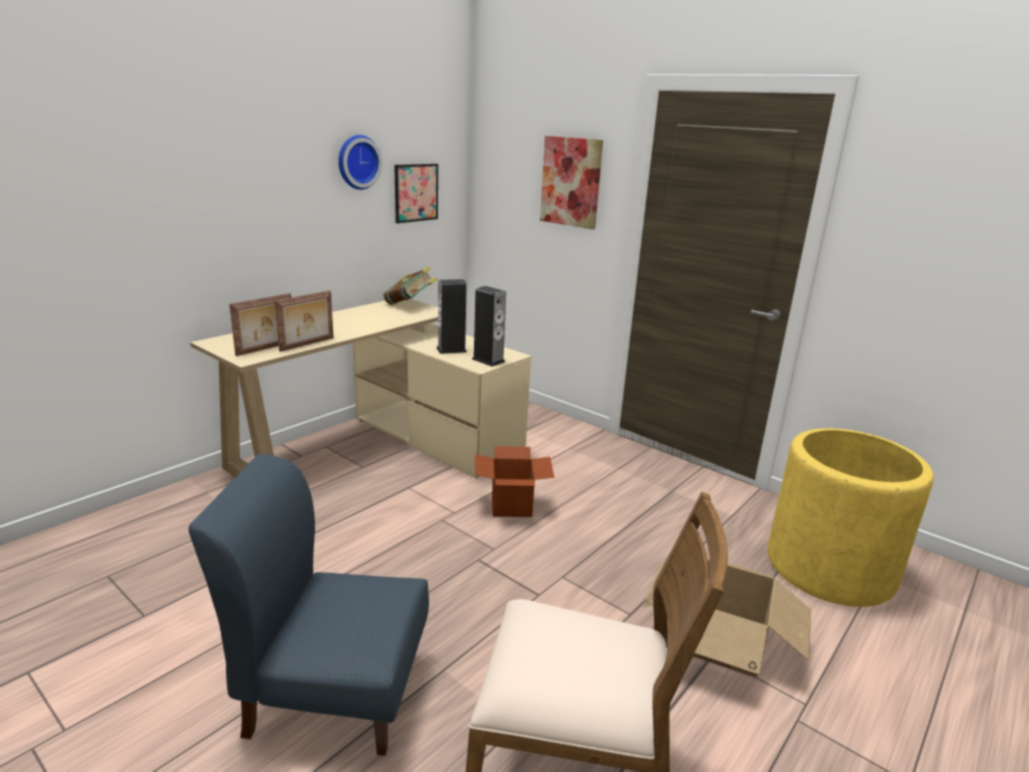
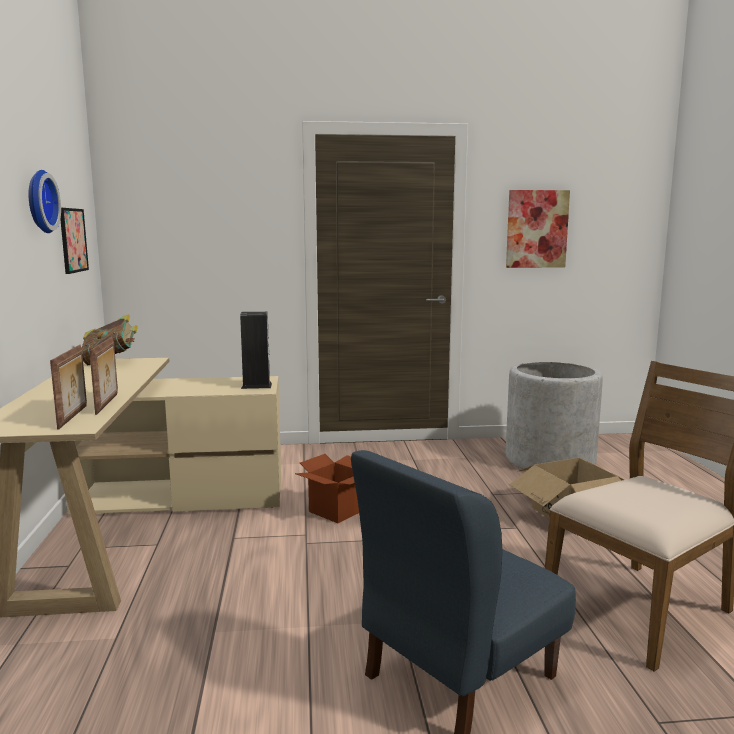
camera: 45 degrees left, 10 degrees down
(451, 350) = (206, 388): speaker -> none
(571, 182) = (234, 218): picture -> picture (536, 229)
(830, 568) = (550, 460): yellow planter -> grey planter

